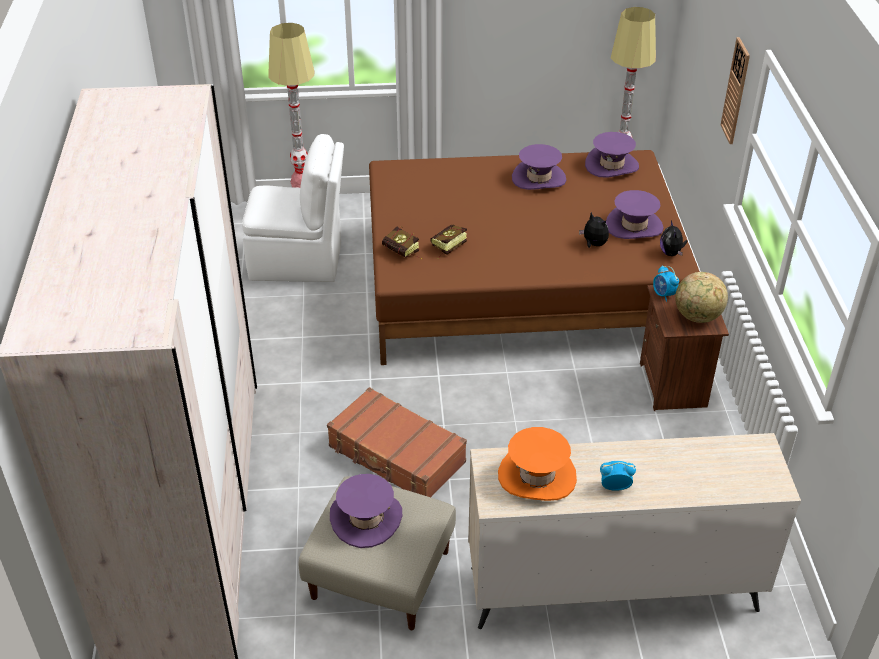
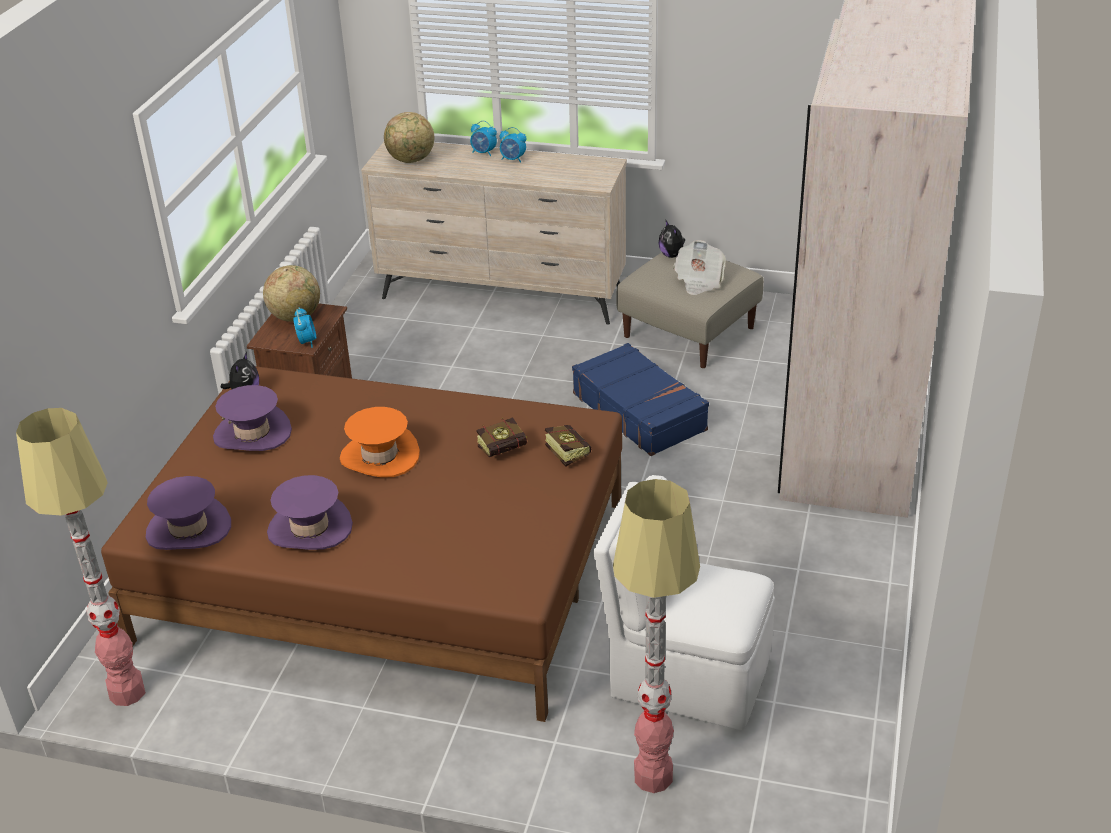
camera: 160 degrees left, 5 degrees down
(366, 519) = (698, 281): purple hat -> newspaper
(396, 455) = (639, 411): brown suitcase -> blue suitcase
(537, 476) = (567, 172): orange hat -> orange hat (380, 456)
(593, 244) = (323, 420): plush toy -> plush toy (672, 255)
(658, 493) = (484, 153): none -> alarm clock
(731, 460) = (411, 160): none -> globe
(736, 91) = (119, 242): wall clock -> none

